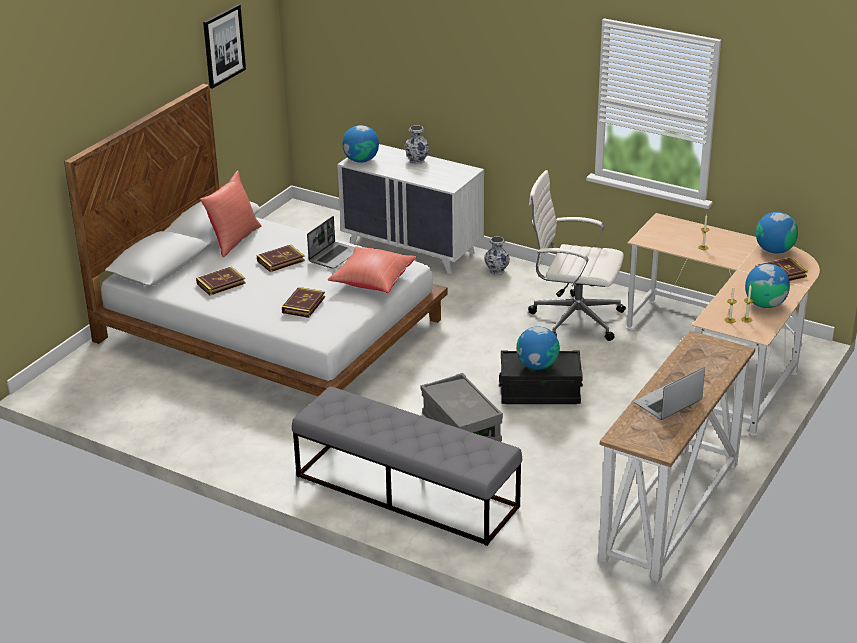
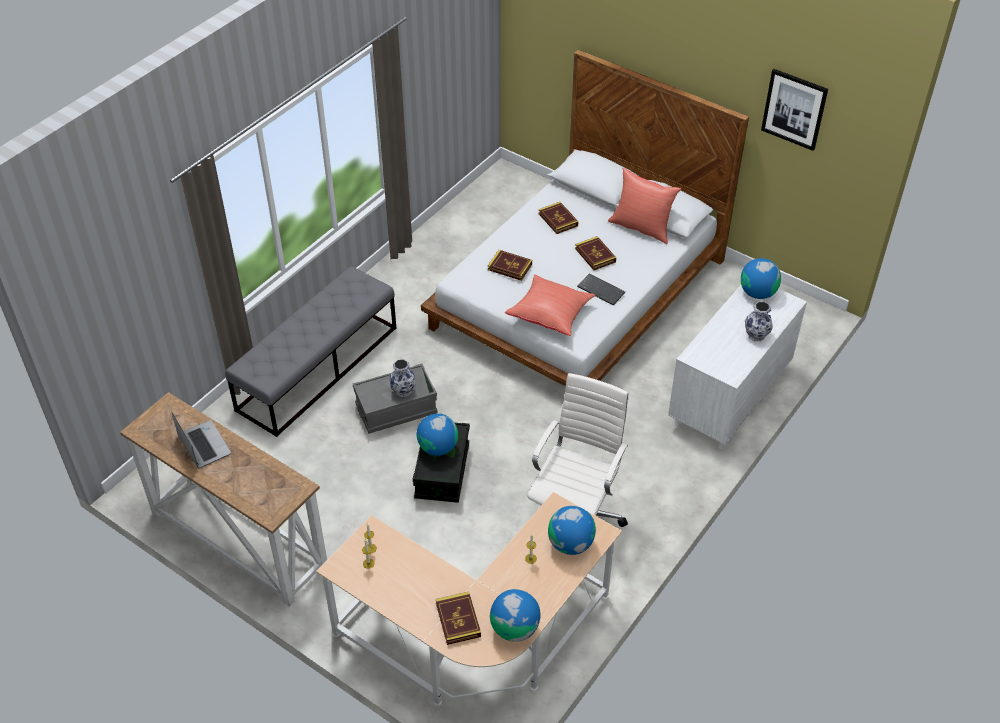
camera: 95 degrees right, 15 degrees up
(334, 256) = (602, 290): laptop -> keyboard
(496, 271) = (679, 464): vase -> vase (402, 390)
(765, 304) = (395, 588): globe -> globe (570, 543)

